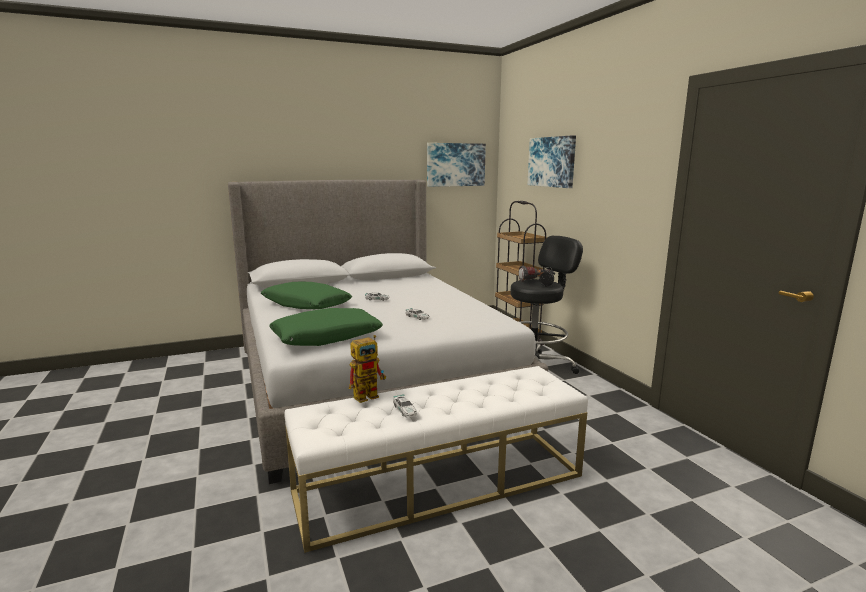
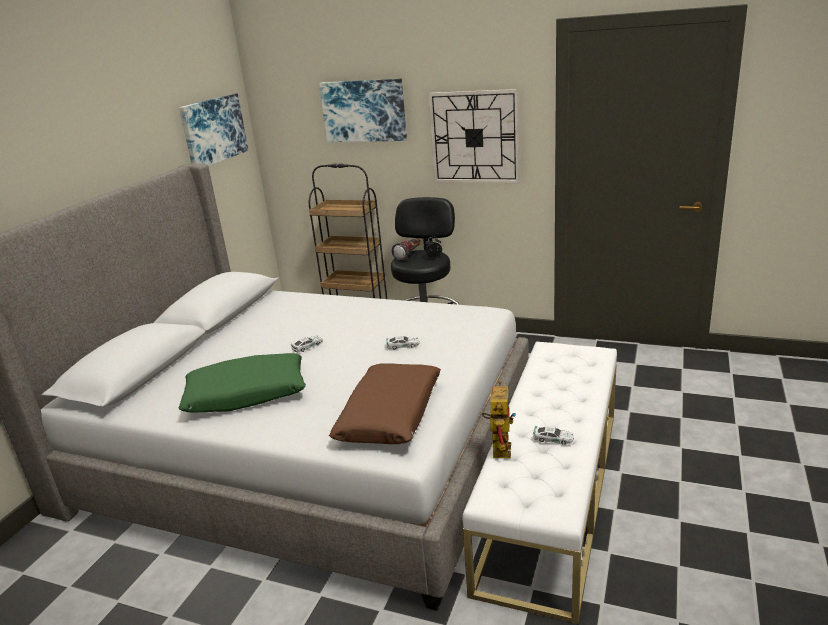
camera: 45 degrees left, 10 degrees up
(326, 337) = (390, 415): green pillow -> brown pillow
(615, 190) = (474, 137): none -> wall clock

